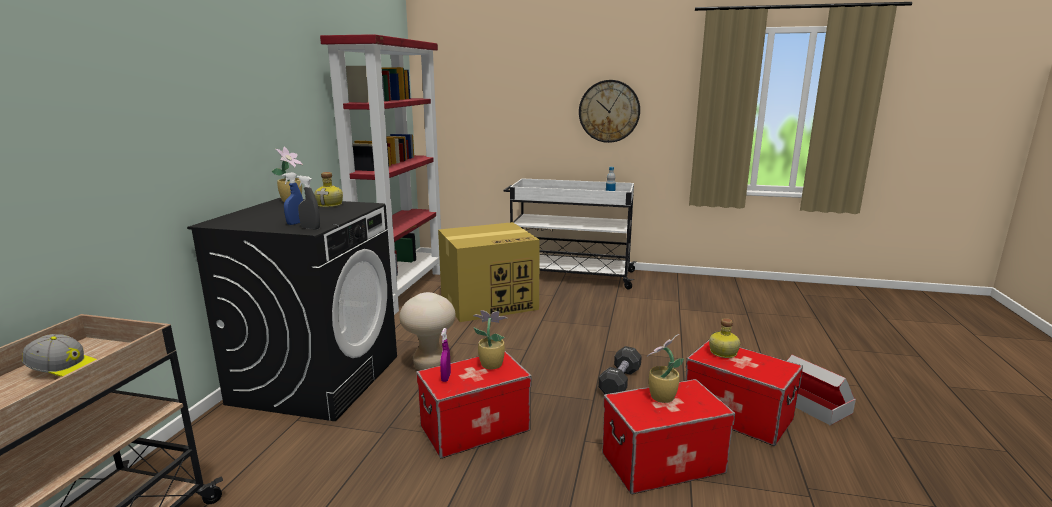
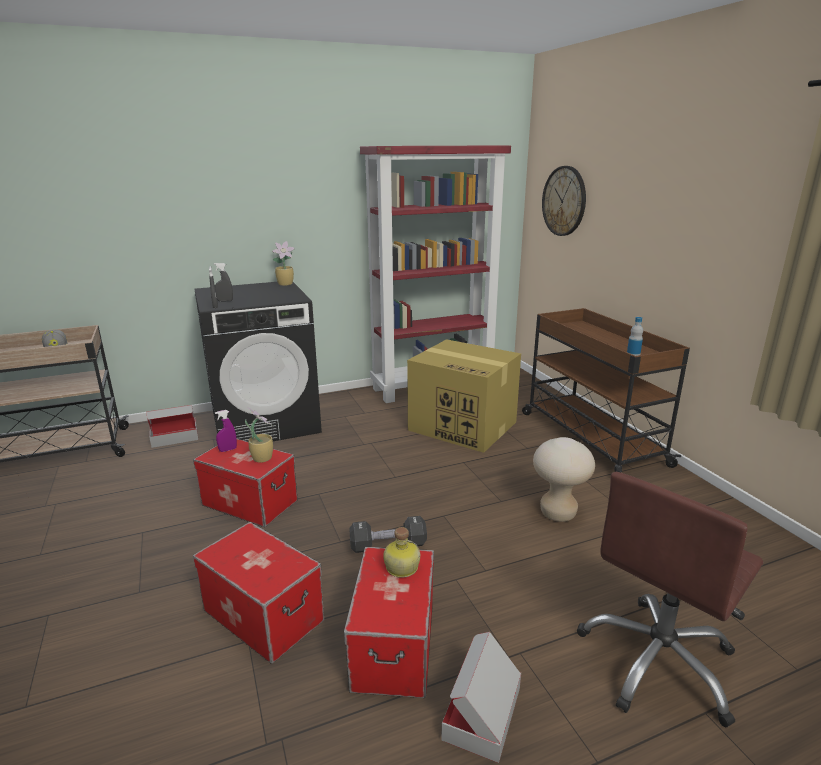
camera: 55 degrees right, 5 degrees up
(239, 446) = (175, 437): none -> cardboard box
(296, 223) = (225, 301): blue spray bottle -> grey spray bottle
(330, 205) = (286, 293): bottle -> none
(430, 365) = (323, 449): beige stool -> beige stool (558, 513)
(568, 275) = (590, 437): white cart -> brown cart
(609, 111) = (686, 241): wall clock -> wall clock (564, 201)
(661, 397) = (263, 552): potted plant -> none
(796, 343) = (658, 661): none -> brown office chair

